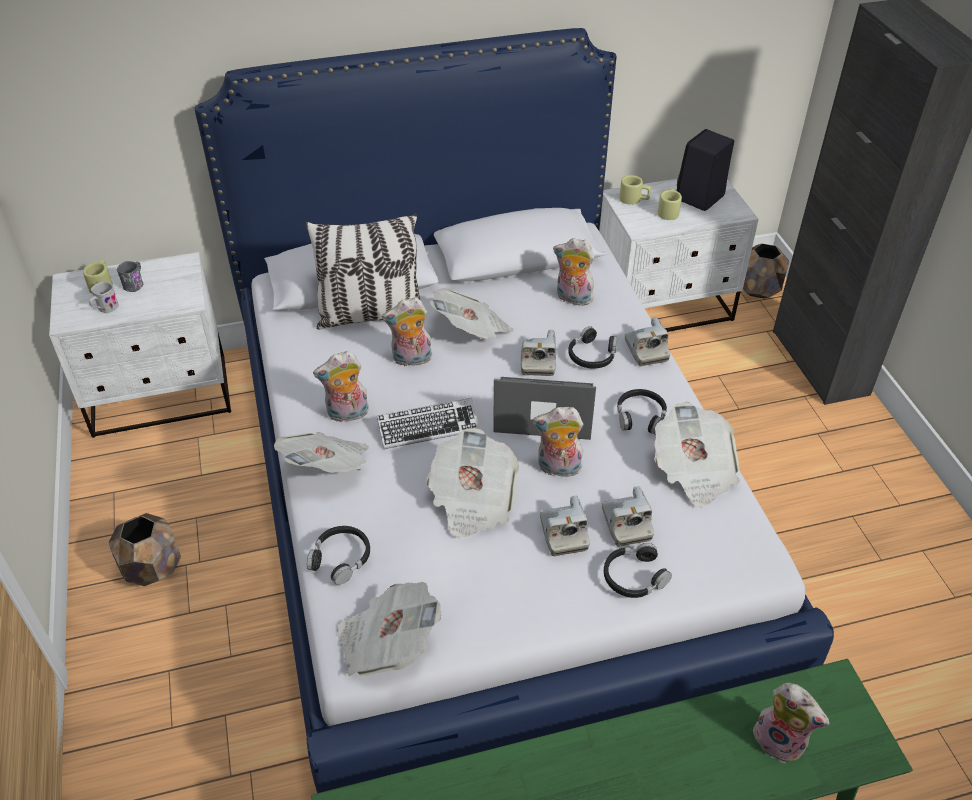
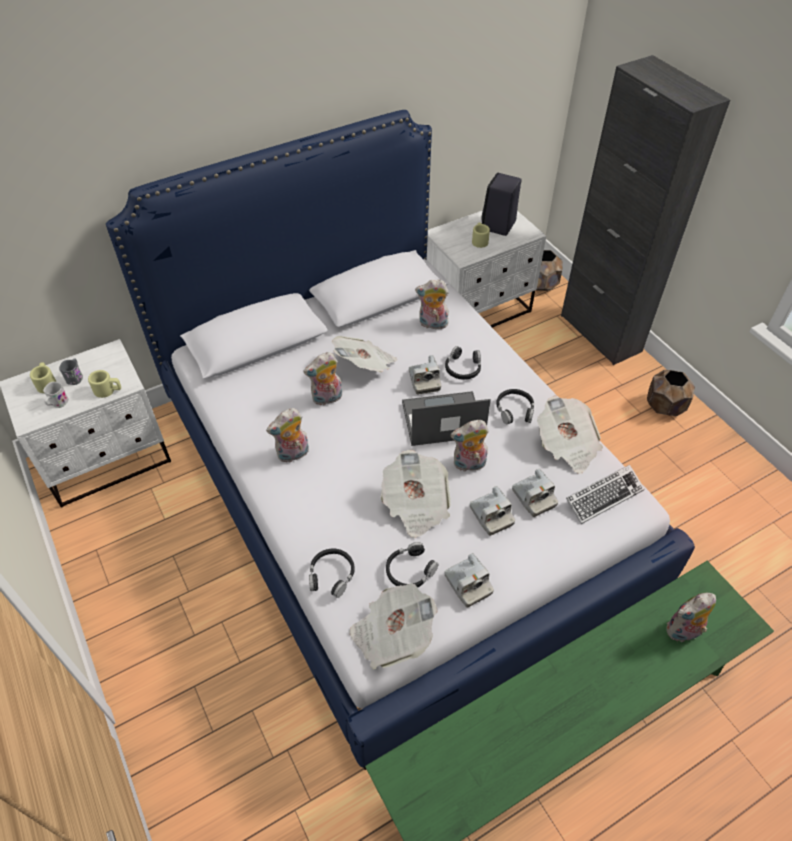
camera: 15 degrees left, 5 degrees up
(152, 567) = (151, 605): brown planter -> brown planter (664, 406)
(328, 467) = (294, 502): newspaper -> none
(370, 315) = (281, 367): pillow -> none
(428, 427) = (360, 452): keyboard -> keyboard (603, 496)
(634, 199) = (451, 235): beige mug -> beige mug (108, 390)
(634, 577) = (553, 538): black headphones -> black headphones (410, 570)
(646, 350) = (500, 356): camera -> camera (467, 584)
(781, 740) = (683, 632): plush toy -> plush toy turned 135 degrees clockwise

